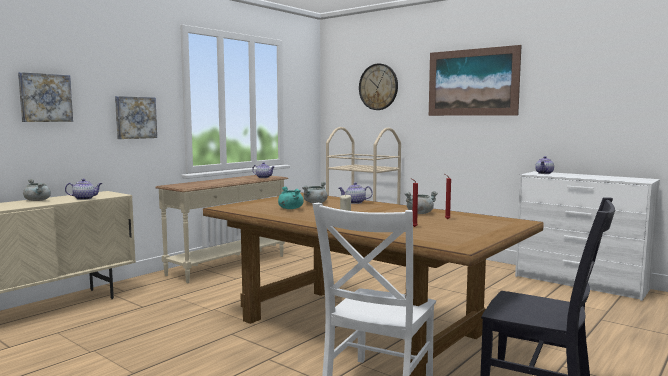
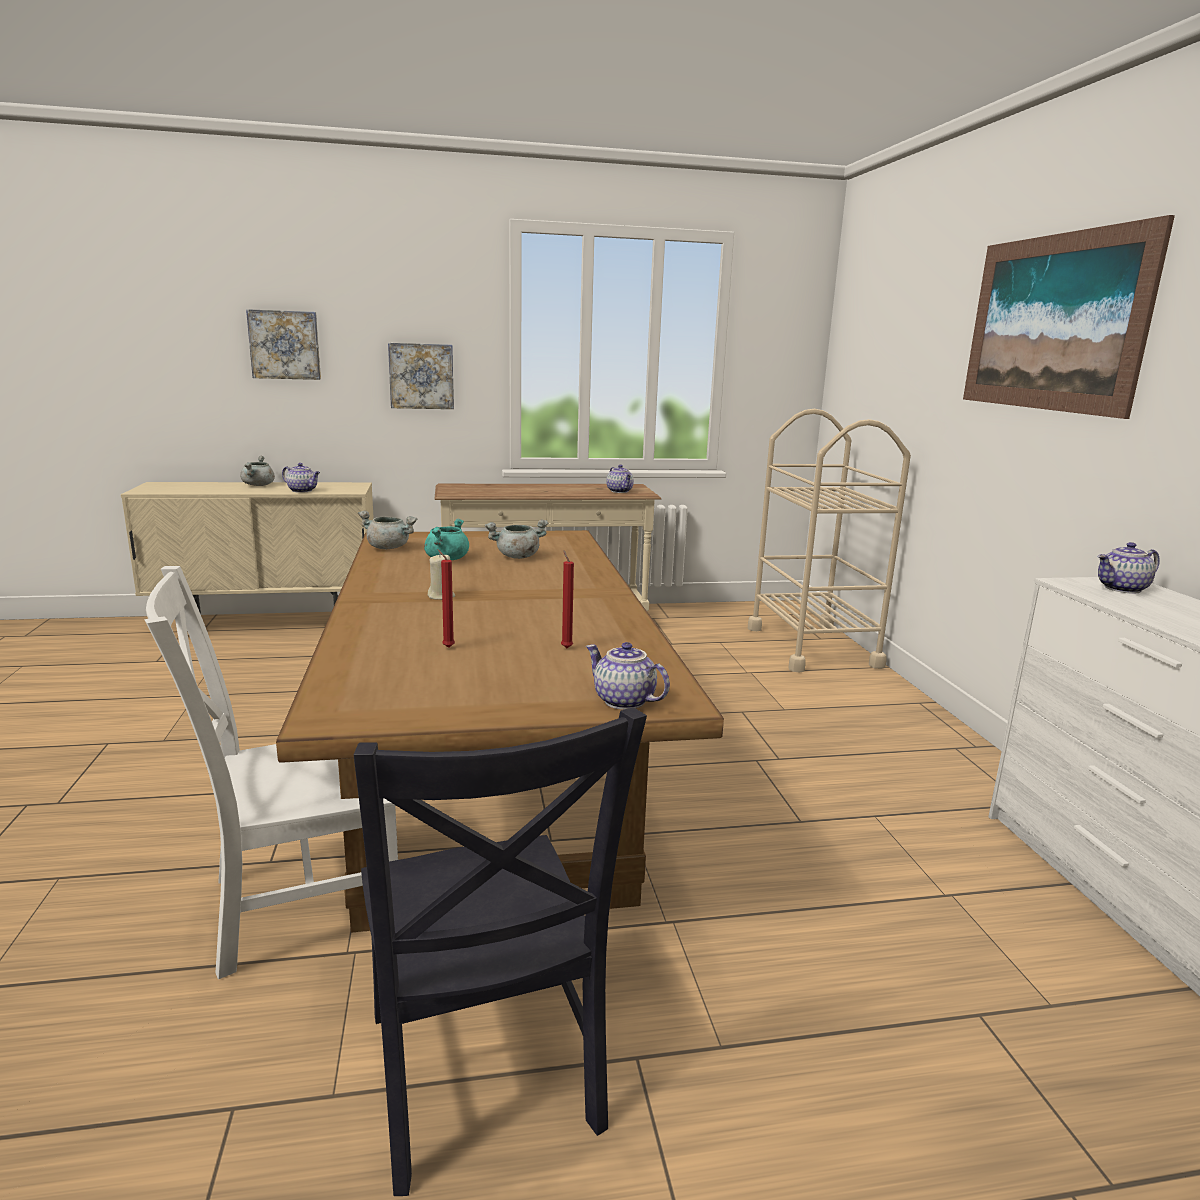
camera: 40 degrees right, 10 degrees up
(355, 202) = (575, 570): teapot -> teapot (622, 701)
(378, 87) = (902, 327): wall clock -> none
(420, 213) = (578, 621): grey cooking pot -> grey cooking pot (389, 548)

